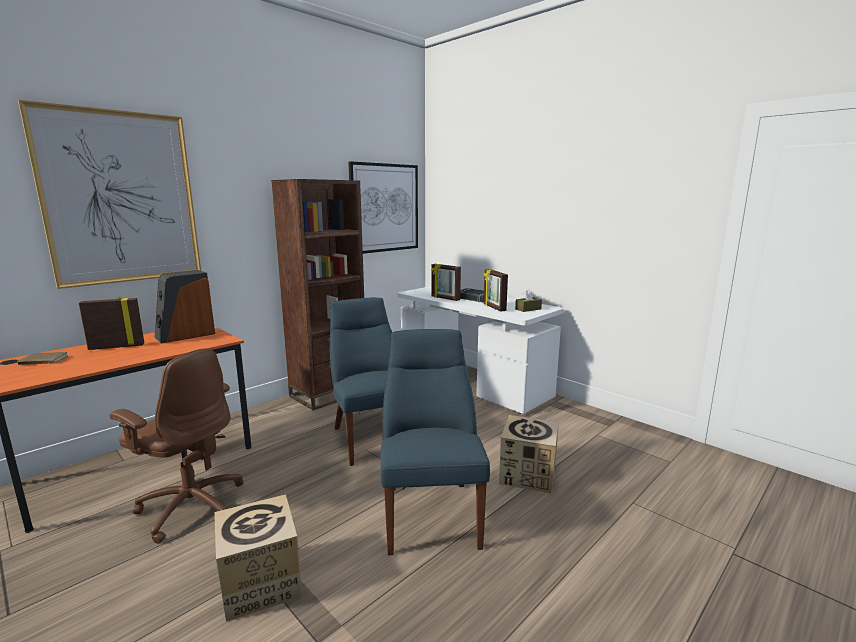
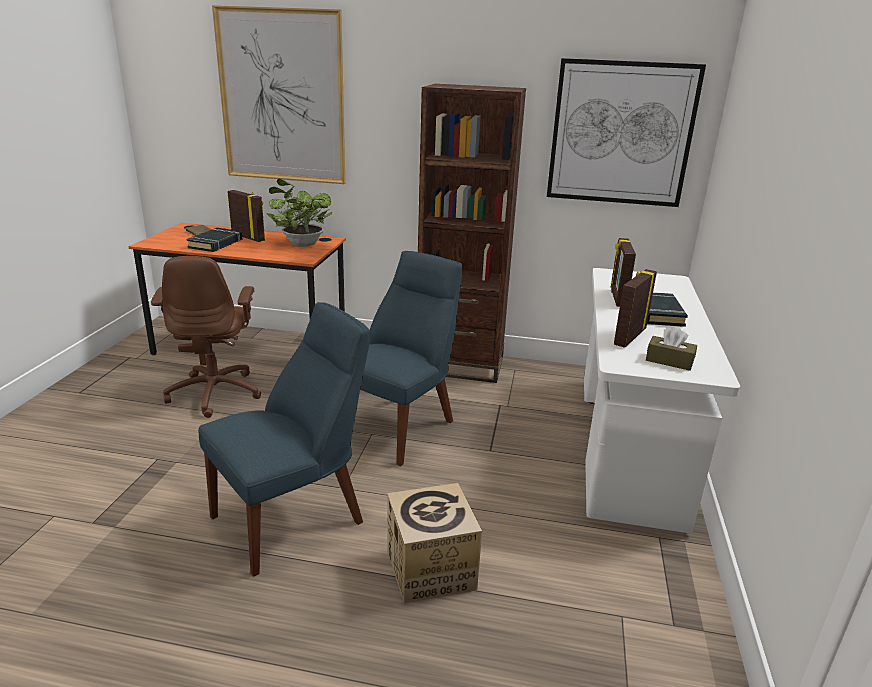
camera: 55 degrees right, 10 degrees up
(100, 360) = (216, 244): none -> black book
(185, 335) = (301, 244): speaker -> potted plant
(260, 582) = (145, 466): cardboard box -> none

